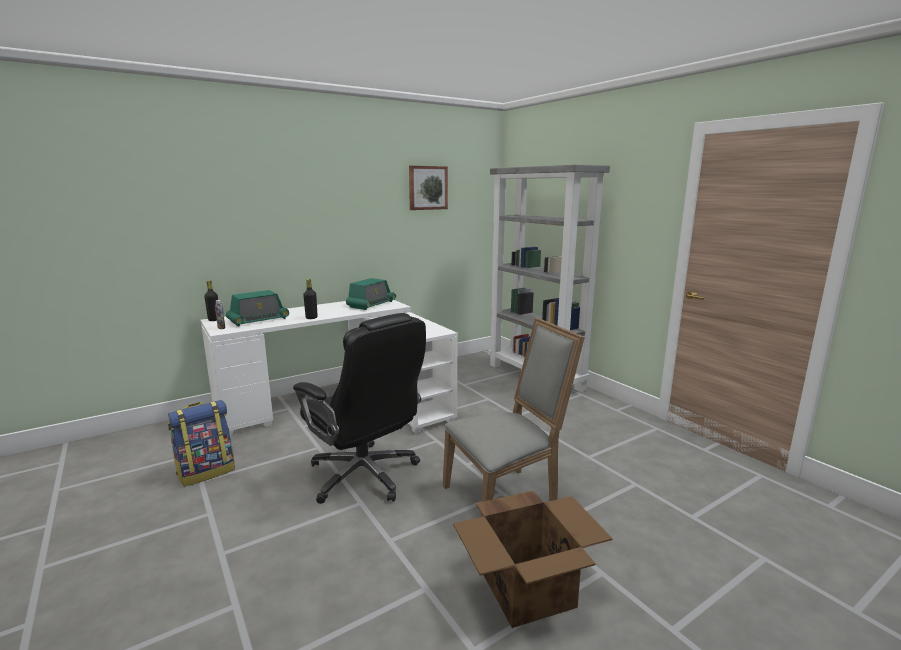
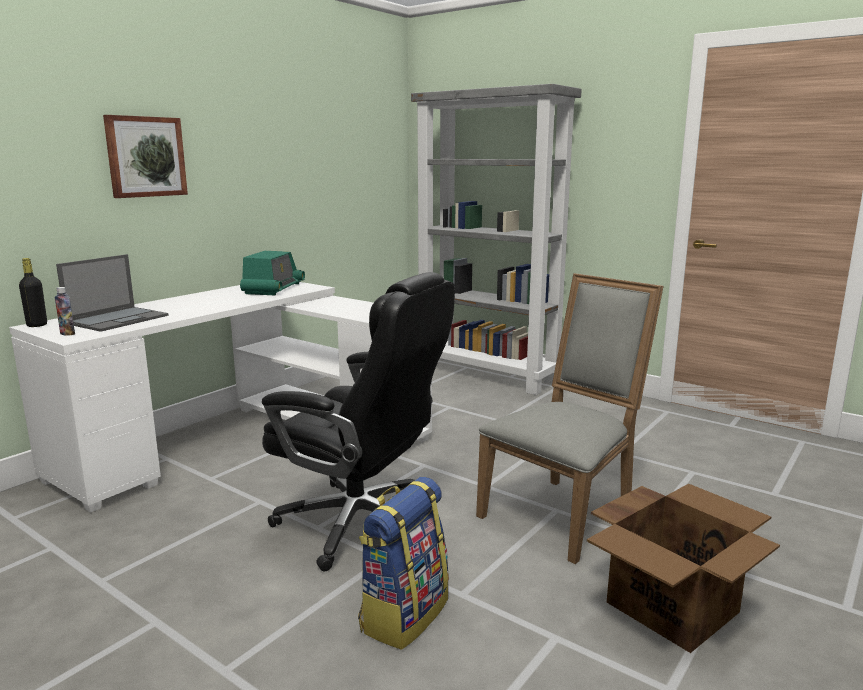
camera: 20 degrees left, 0 degrees up
(206, 471) = (99, 566): backpack -> backpack (403, 614)
(258, 320) = (118, 319): radio -> laptop
(311, 318) = (204, 310): black bottle -> none
(427, 188) = (324, 119): picture -> picture (145, 157)

